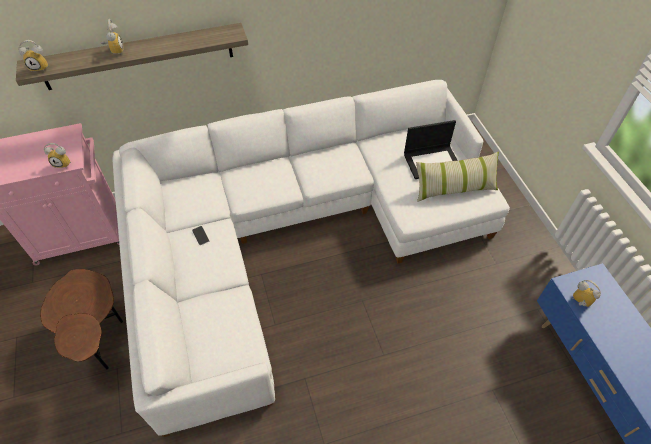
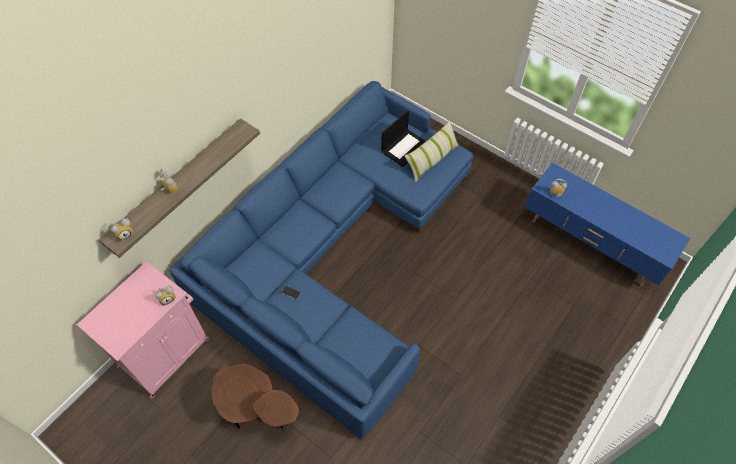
camera: 35 degrees left, 5 degrees up
(296, 234) = (334, 253): white sofa -> blue sofa

